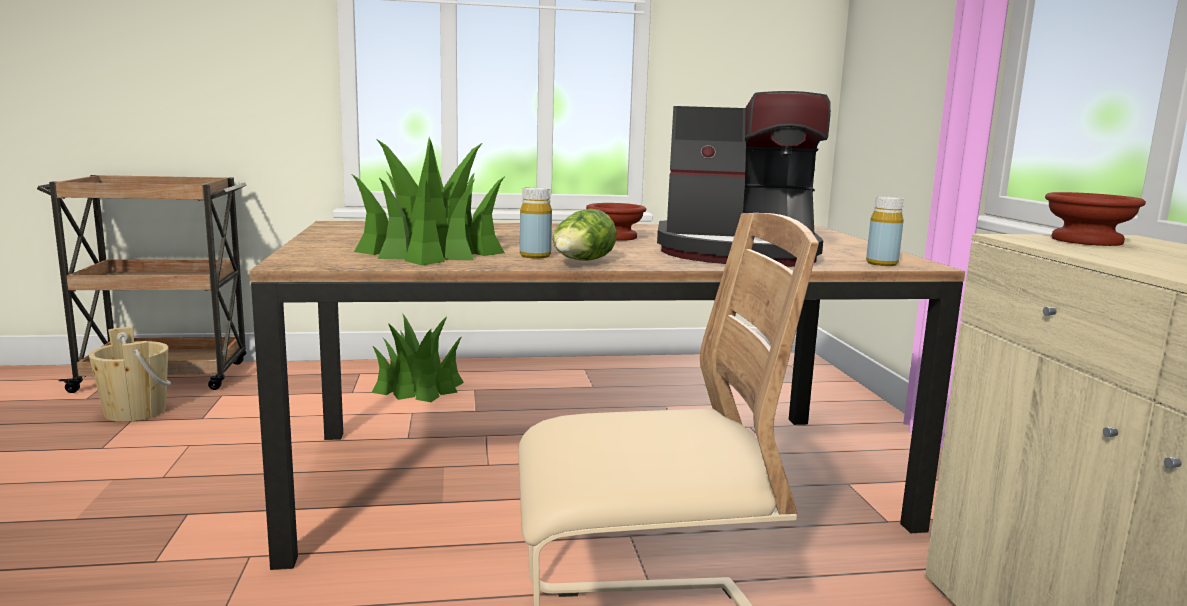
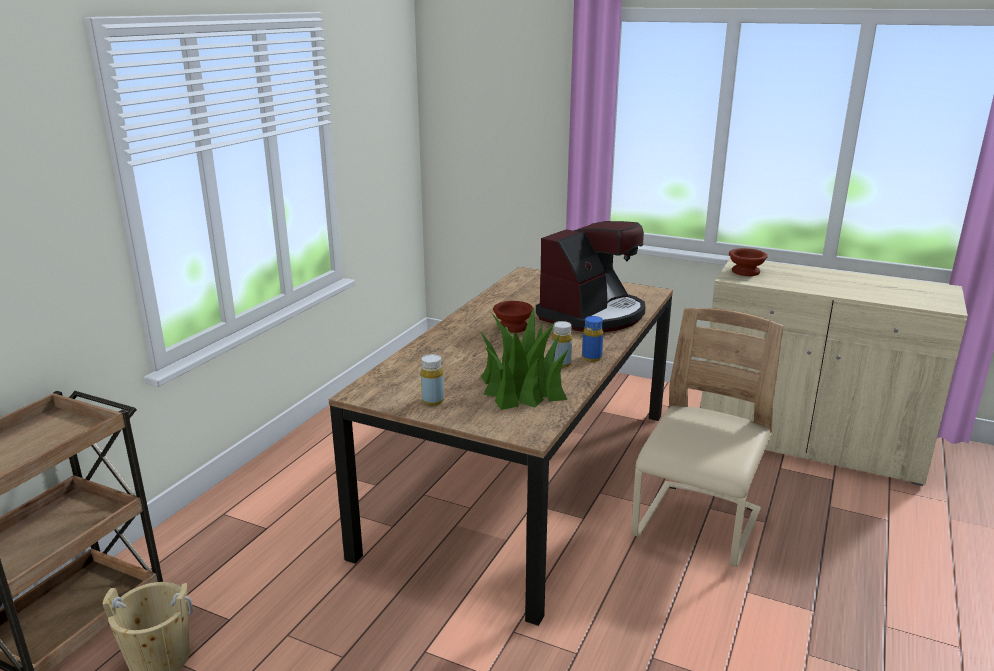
camera: 55 degrees left, 10 degrees up
(419, 387) = (297, 494): potted plant -> none
(582, 262) = (591, 358): lettuce -> blue bottle
(881, 263) = (645, 297): yellow bottle -> yellow bottle (433, 401)

